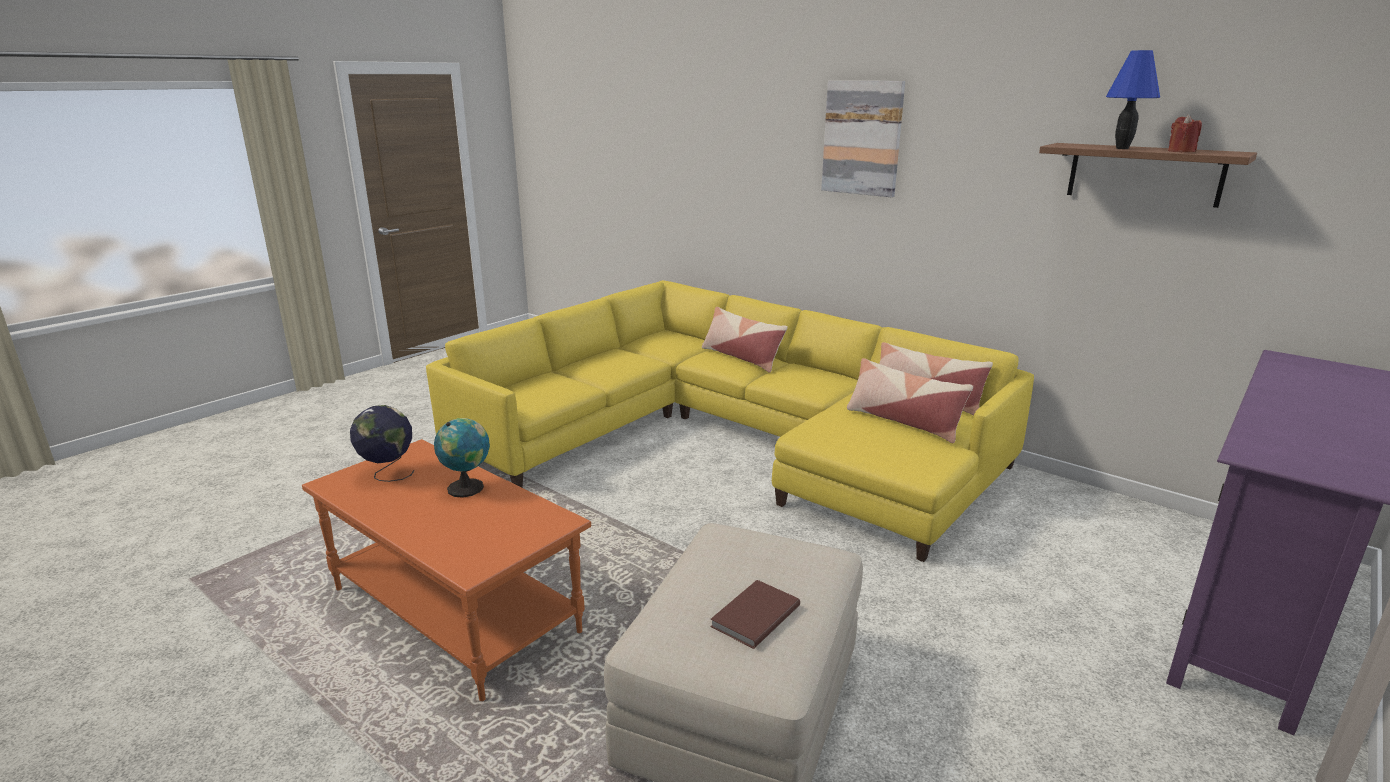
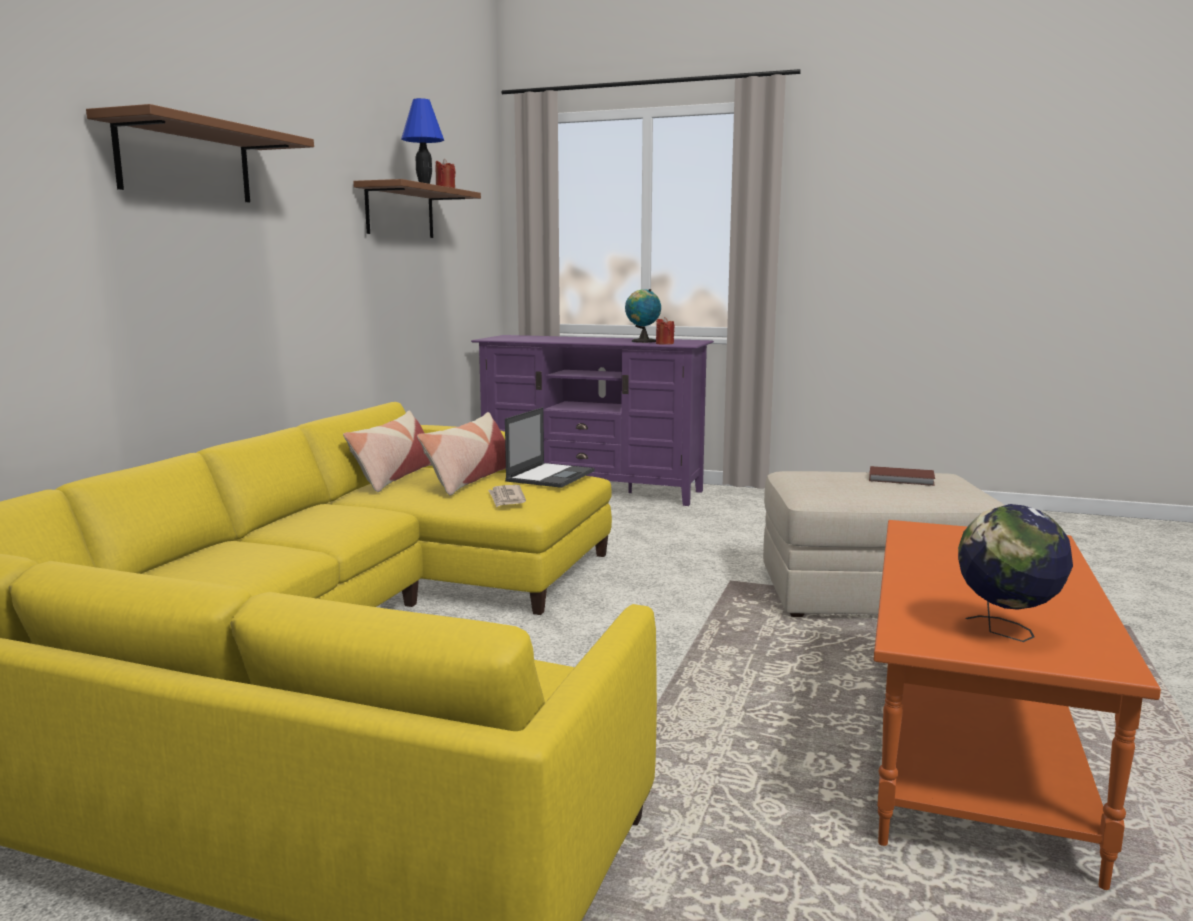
camera: 110 degrees left, 10 degrees down
(468, 487) = (937, 576): globe -> globe (642, 341)
(741, 357) = (227, 556): pillow -> none
(834, 427) = (506, 498): none -> newspaper
(862, 138) = (185, 162): picture -> brown shelf
(912, 453) = (551, 476): none -> laptop
(1255, 443) = (664, 343): none -> red candle

